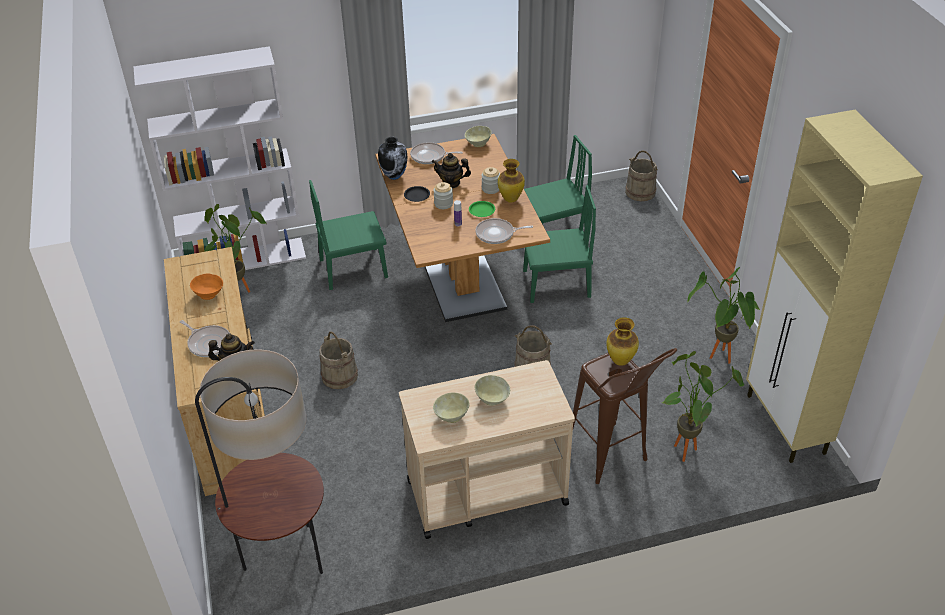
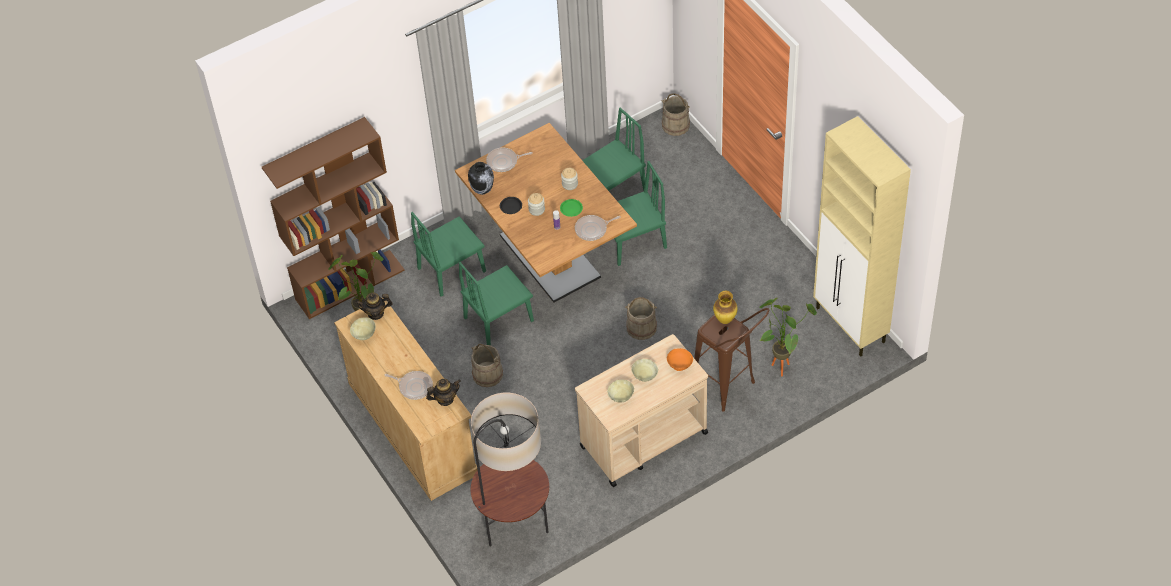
camera: 15 degrees left, 10 degrees up
(209, 295) = (391, 345): orange bowl -> orange bowl (680, 365)
(246, 258) = (350, 284): white bookcase -> brown bookcase
(379, 324) = (499, 319): none -> green chair
(451, 183) = (534, 186): teapot -> teapot (376, 313)
(478, 143) = (539, 137): beige bowl -> beige bowl (364, 335)
(510, 199) = (590, 191): vase -> none
(718, 360) = (786, 281): potted plant -> none

